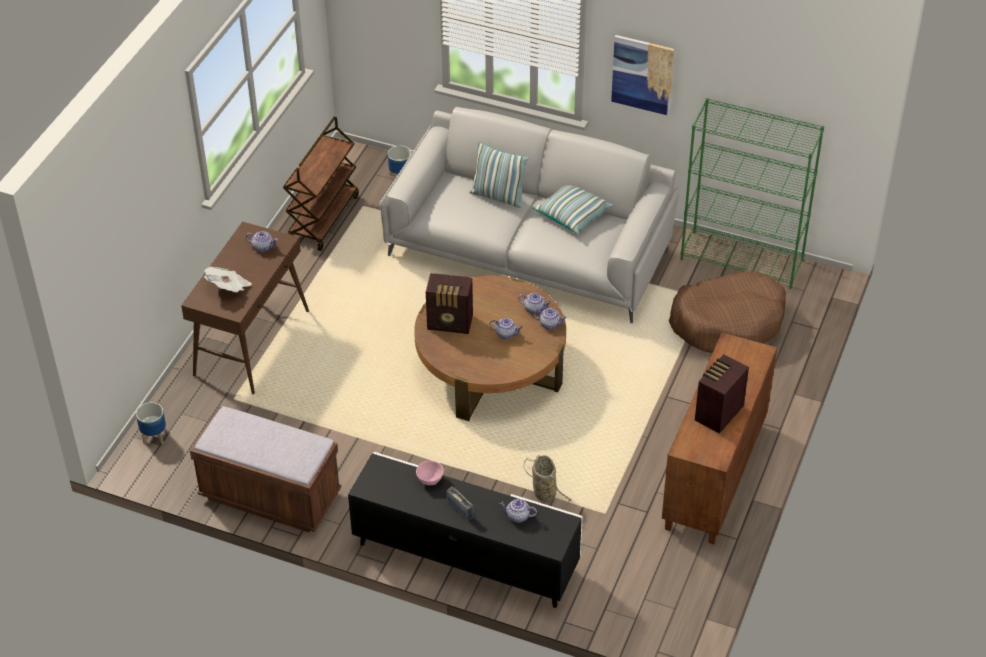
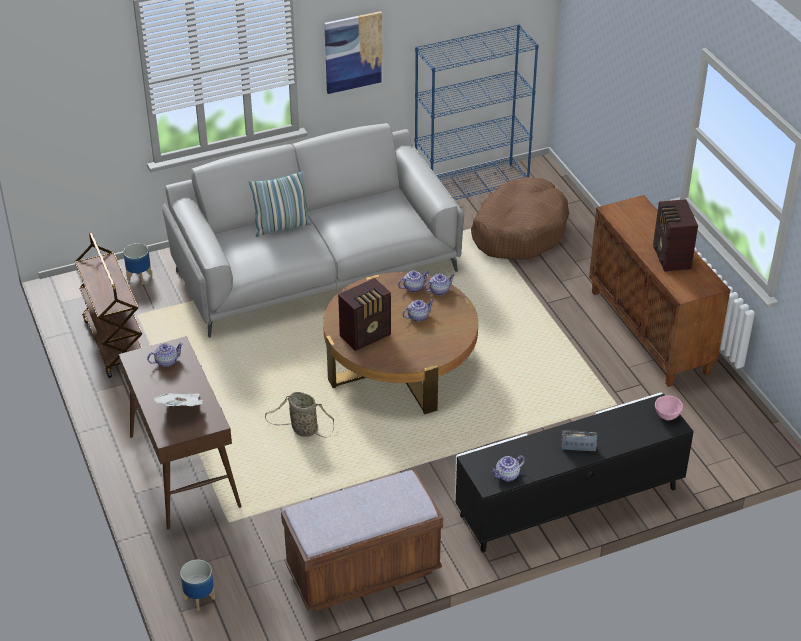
camera: 45 degrees left, 5 degrees down
(430, 480) = (527, 443): pink bowl -> pink bowl (667, 415)
(517, 516) = (622, 423): teapot -> teapot (507, 476)
(543, 491) = (557, 420): basket -> basket (302, 429)
(572, 214) = (355, 206): pillow -> none
(742, 260) = (472, 187): green bookcase -> blue bookcase

